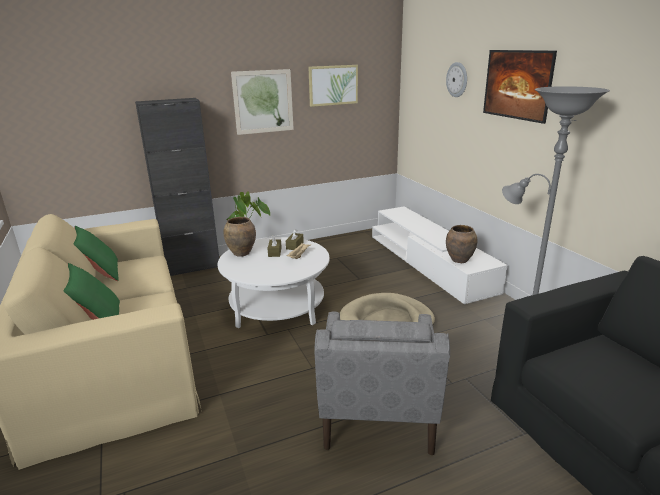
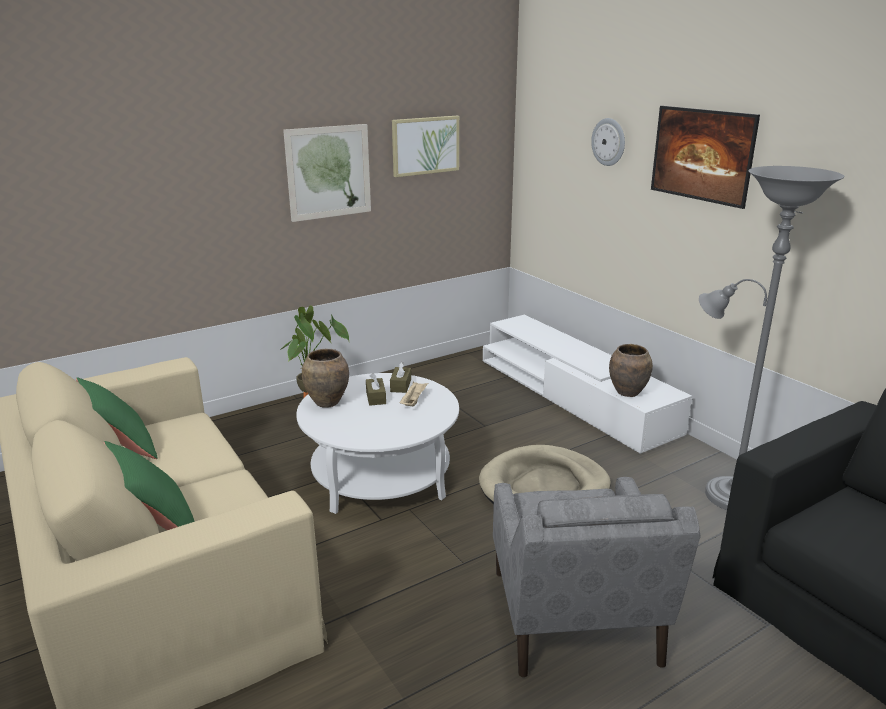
camera: 10 degrees left, 0 degrees up
(192, 267) = (229, 424): black cabinet -> none

